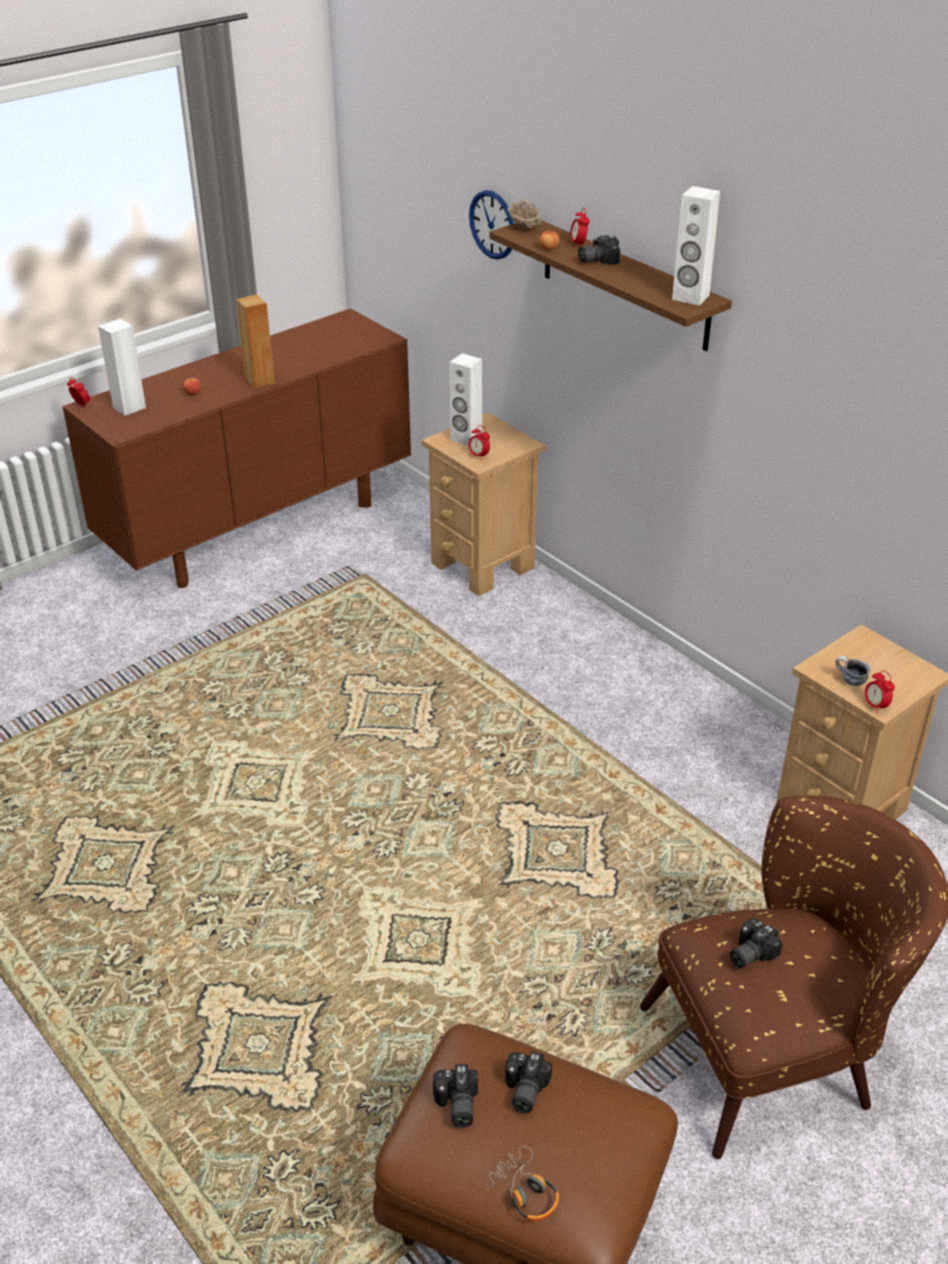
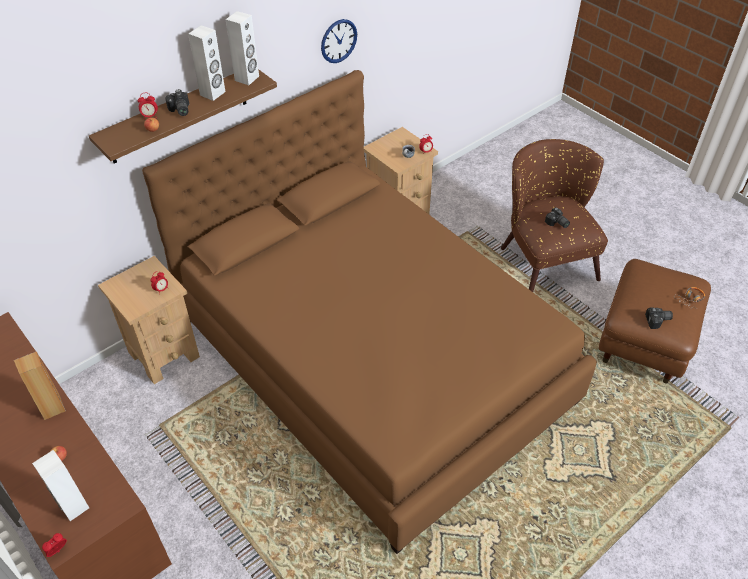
camera: 90 degrees left, 10 degrees up
(466, 438) = (134, 296): white speaker -> white speaker (213, 93)
(476, 772) = (373, 358): none -> brown bed
(492, 224) = (49, 171): wall clock -> wall clock (338, 41)
(523, 1090) = (644, 299): camera -> none
(524, 228) = (110, 140): beige bowl -> none

